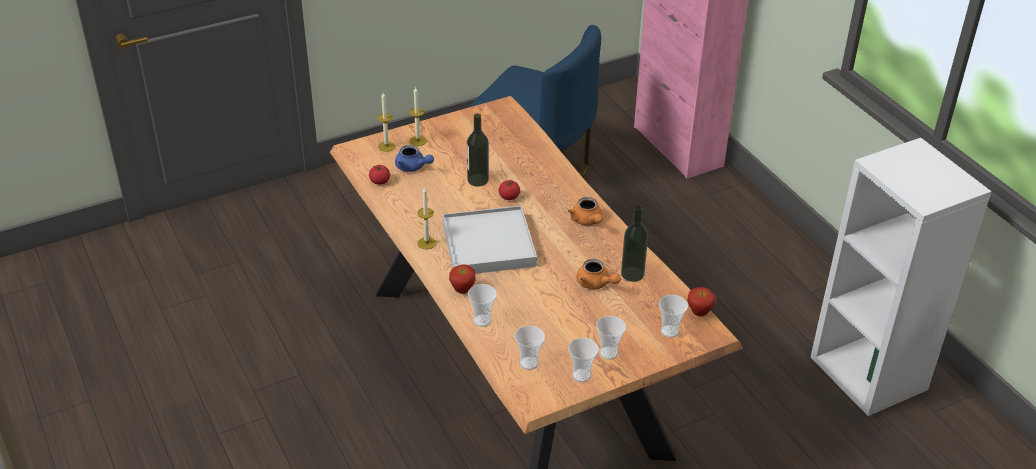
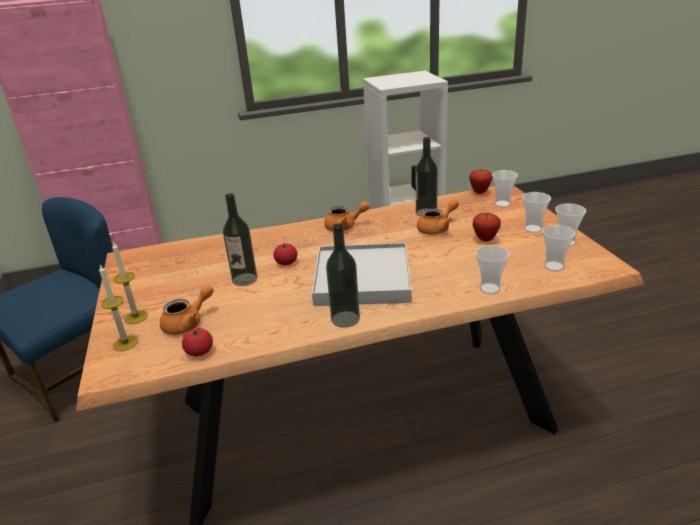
camera: 75 degrees left, 10 degrees down
(413, 167) = (188, 323): blue teapot -> orange teapot
(426, 243) = (345, 319): candle -> bottle
(462, 290) = (438, 298): apple -> apple (485, 240)

